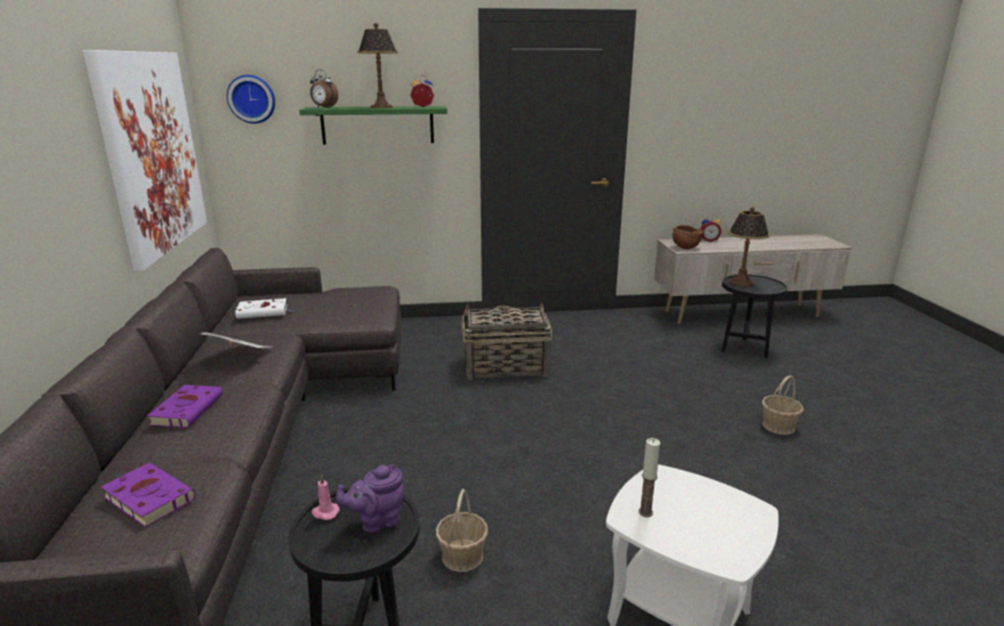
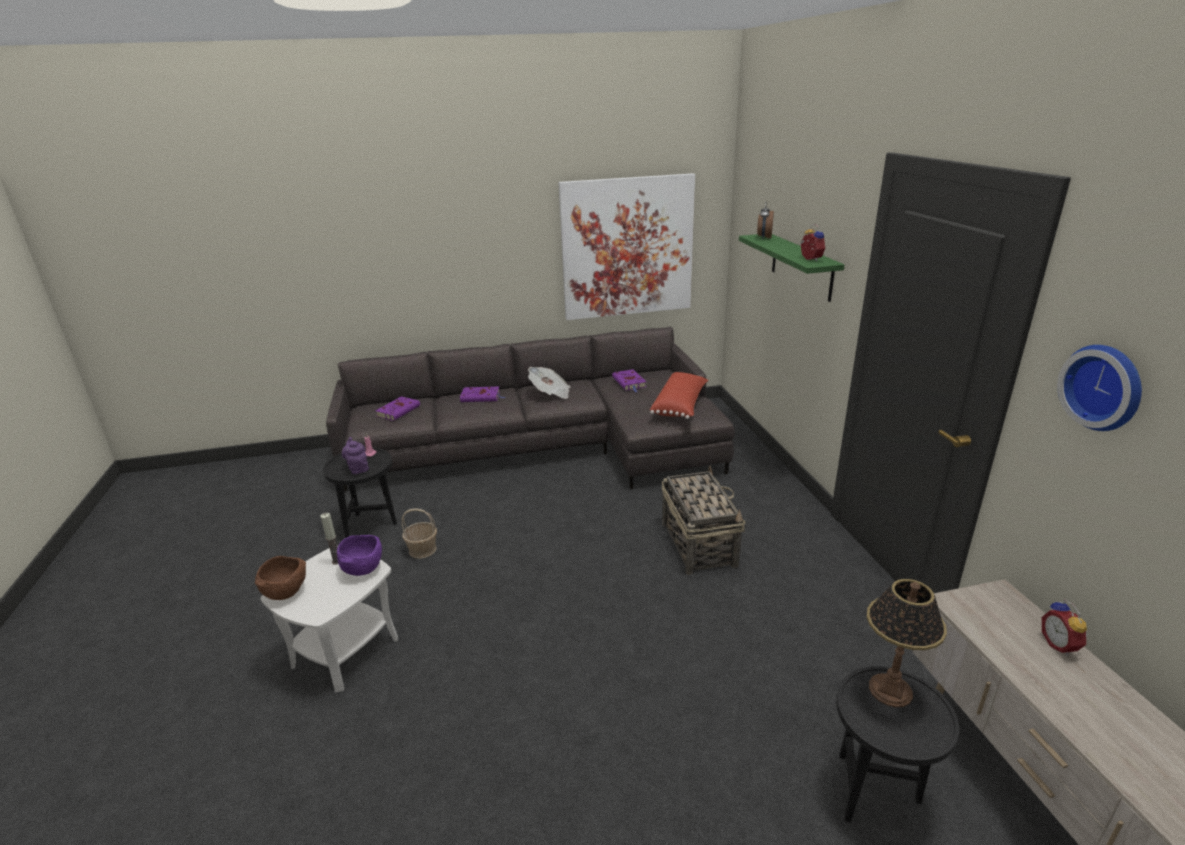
camera: 85 degrees right, 5 degrees up
(252, 99) = (750, 217): wall clock -> wall clock (1105, 387)
(264, 312) = (629, 383): white book -> purple book
(349, 296) = (680, 406): none -> red pillow
(381, 107) = (788, 249): table lamp -> none
(659, 485) = (363, 569): none -> purple bowl
(684, 248) = (970, 607): brown bowl -> brown bowl (286, 592)
(778, 426) = (615, 781): basket -> none

